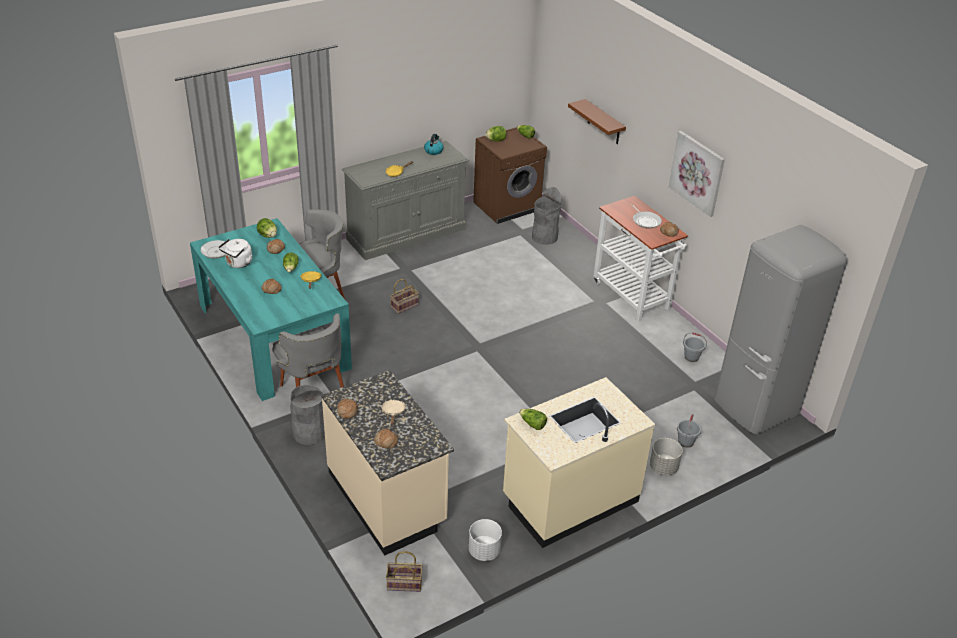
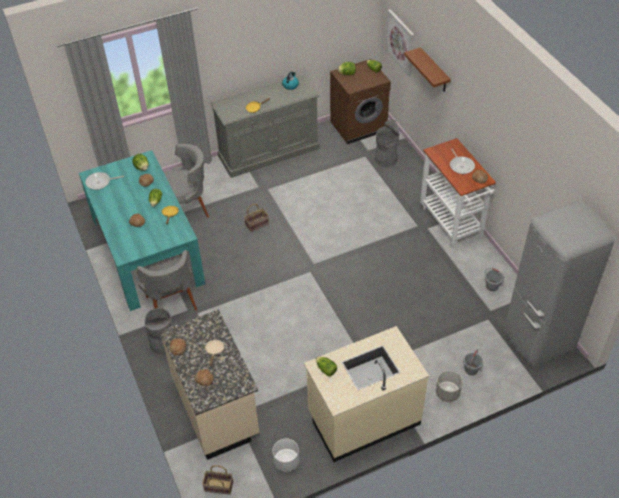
camera: 10 degrees right, 10 degrees up
(238, 263) = (114, 195): white kettle -> none
(697, 172) = (503, 133): picture -> picture (401, 42)

